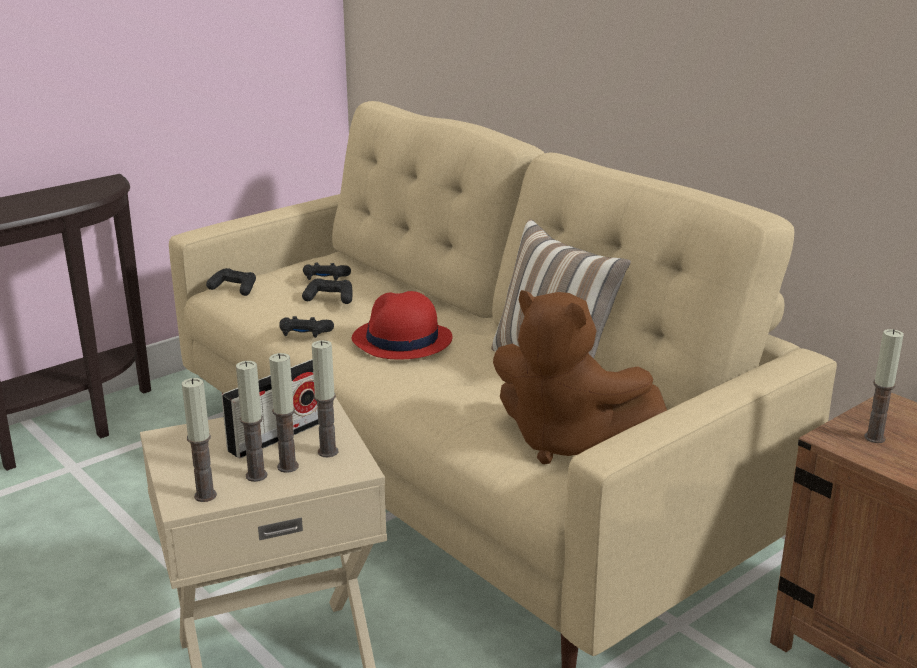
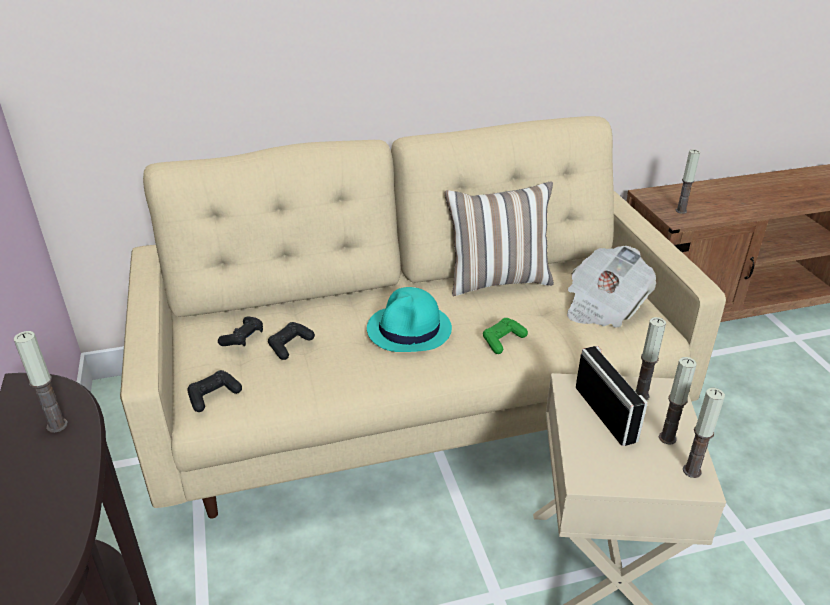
camera: 65 degrees left, 10 degrees up
(288, 467) = (658, 419): candle -> candle (57, 425)
(304, 334) = (357, 375): black game controller -> none
(401, 340) = (409, 329): red hat -> turquoise hat
(425, 390) = (503, 340): none -> green game controller
(566, 441) = (603, 306): brown plush toy -> newspaper

